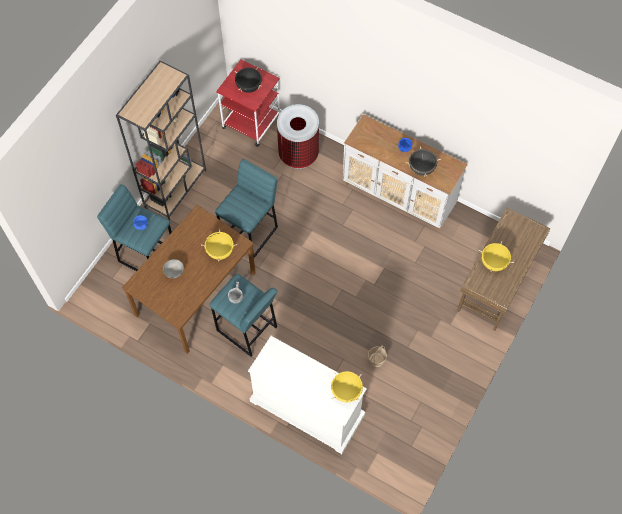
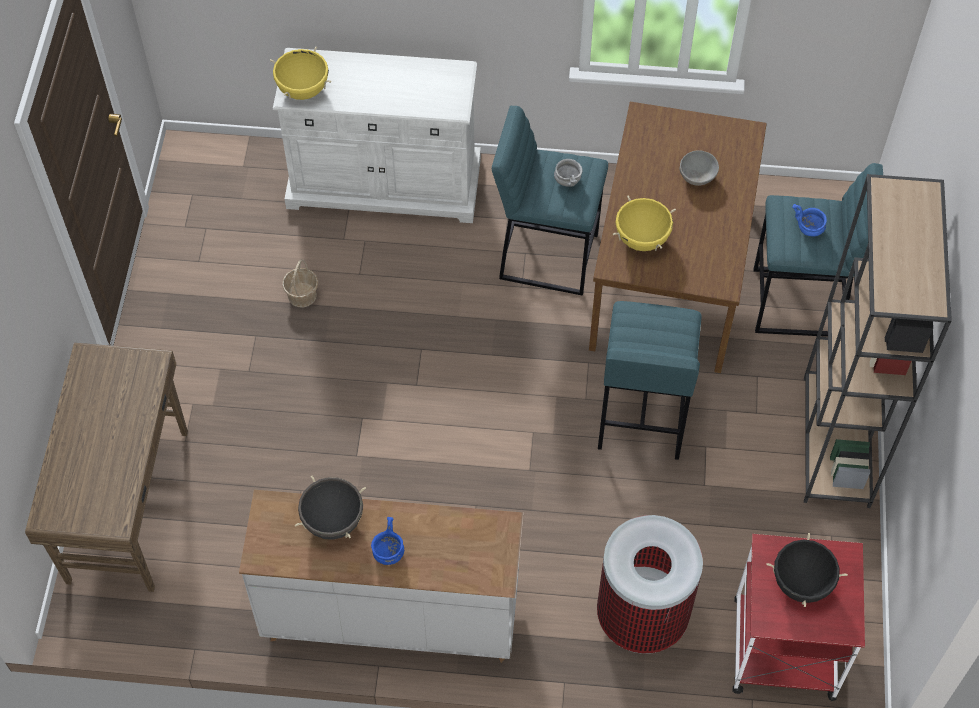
camera: 155 degrees right, 5 degrees down
(493, 263) = (123, 414): yellow cooking pot -> none

